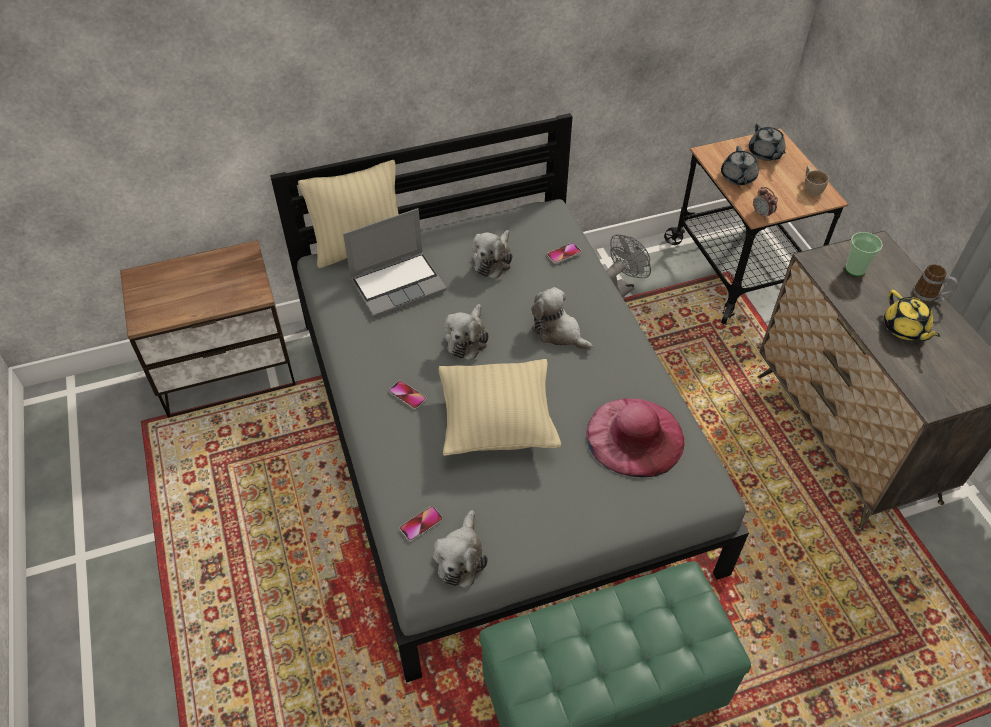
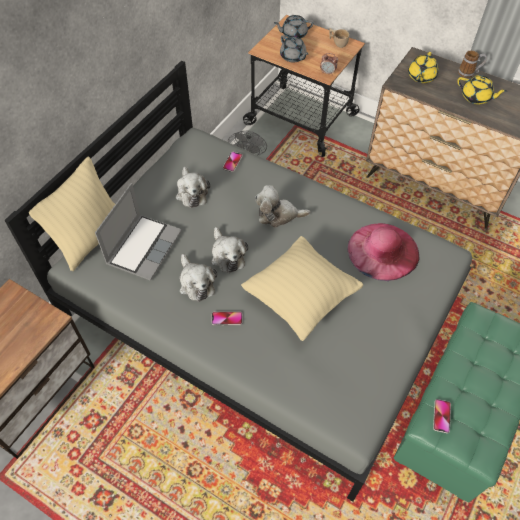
camera: 40 degrees left, 5 degrees up
(421, 524) = (321, 396): phone -> phone (441, 416)
(460, 557) = (364, 398): plush toy -> plush toy (196, 283)
(765, 153) = (293, 34): grey teapot -> grey teapot turned 135 degrees clockwise
(855, 269) = (421, 77): cup -> yellow teapot

